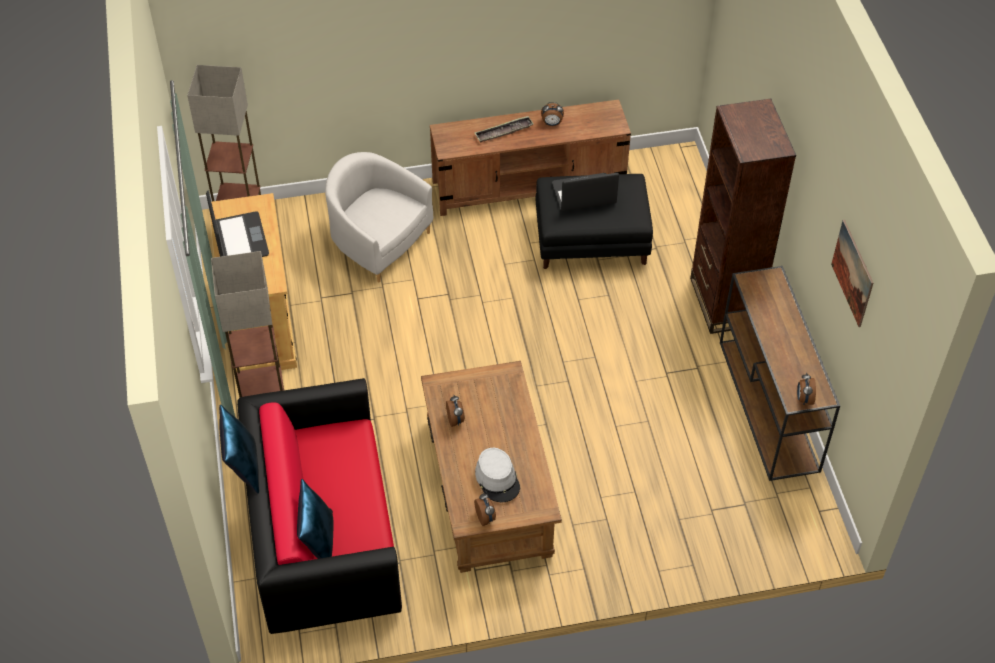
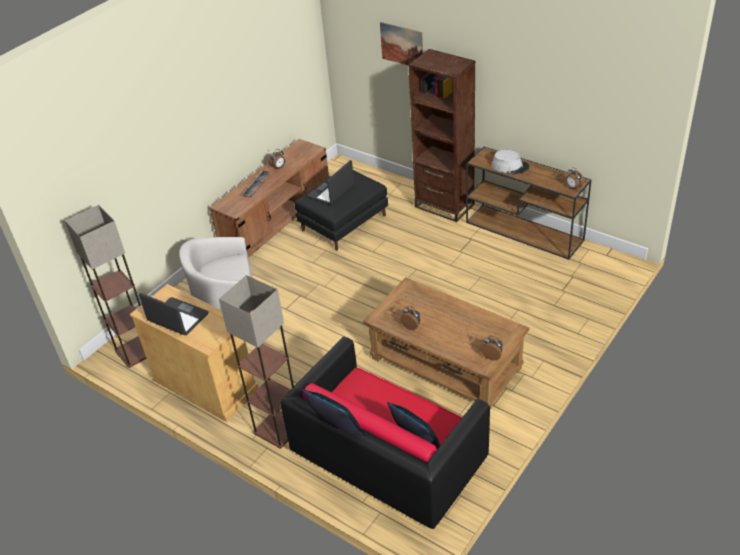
camera: 40 degrees left, 10 degrees down
(497, 479) = (472, 335): grey hat -> grey hat (510, 166)
(852, 273) = (569, 87): picture -> picture (402, 45)

